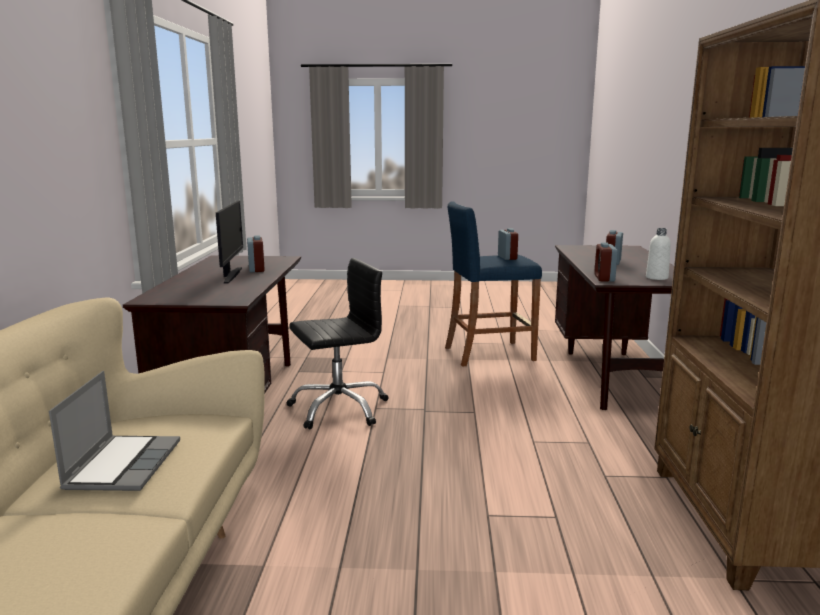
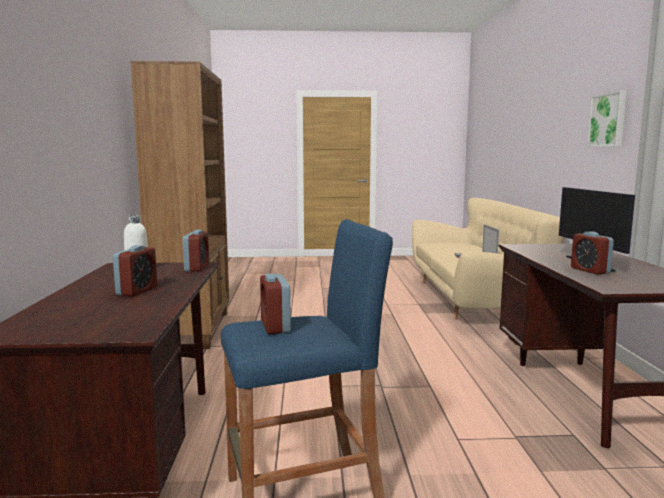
camera: 175 degrees right, 5 degrees down
(43, 129) = (608, 120): none -> picture
(338, 408) = (465, 384): black office chair -> none

